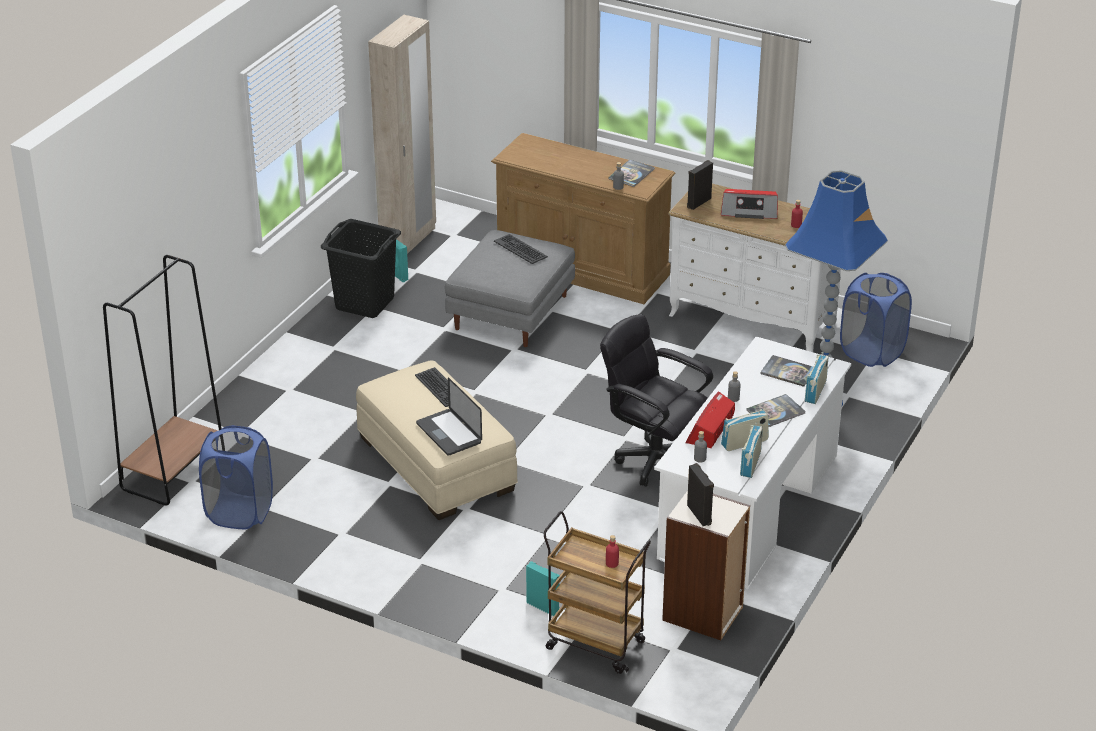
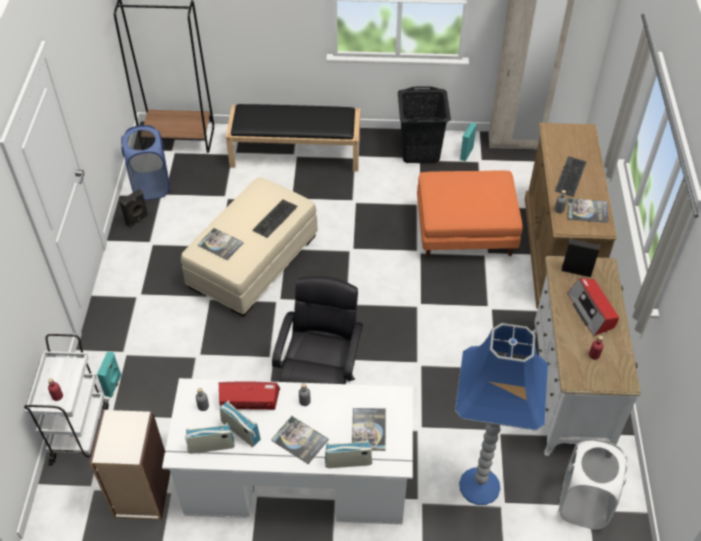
camera: 65 degrees right, 15 degrees up
(285, 387) = (296, 152): none -> black bench
(449, 433) = (220, 244): laptop -> book
(511, 313) = (464, 232): grey ottoman -> orange ottoman
(521, 249) = (487, 195): keyboard -> keyboard (571, 177)
(594, 644) = (80, 433): brown cart -> white cart
(700, 514) = (114, 431): black speaker -> black speaker (137, 220)
(871, 352) = (583, 503): blue laundry basket -> white laundry basket

